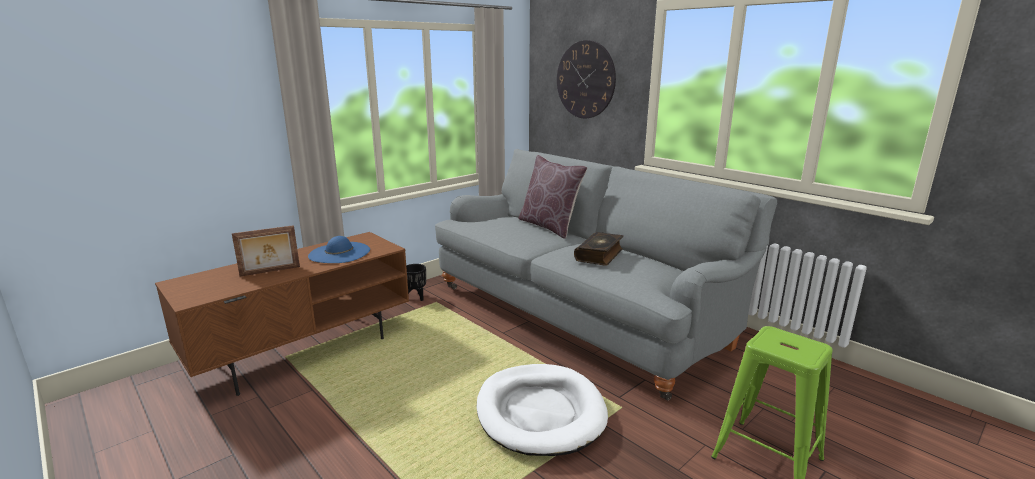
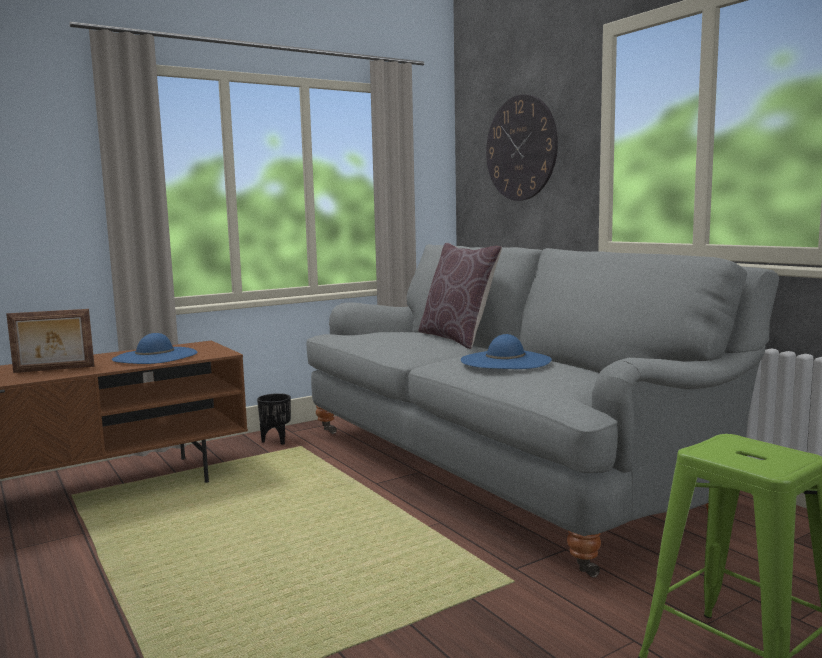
camera: 10 degrees right, 10 degrees down
(540, 412) = (384, 579): white dog bed -> none
(600, 255) = (505, 360): book -> blue hat

